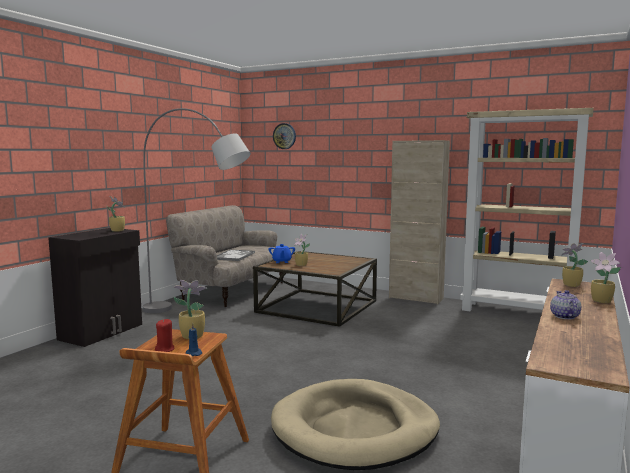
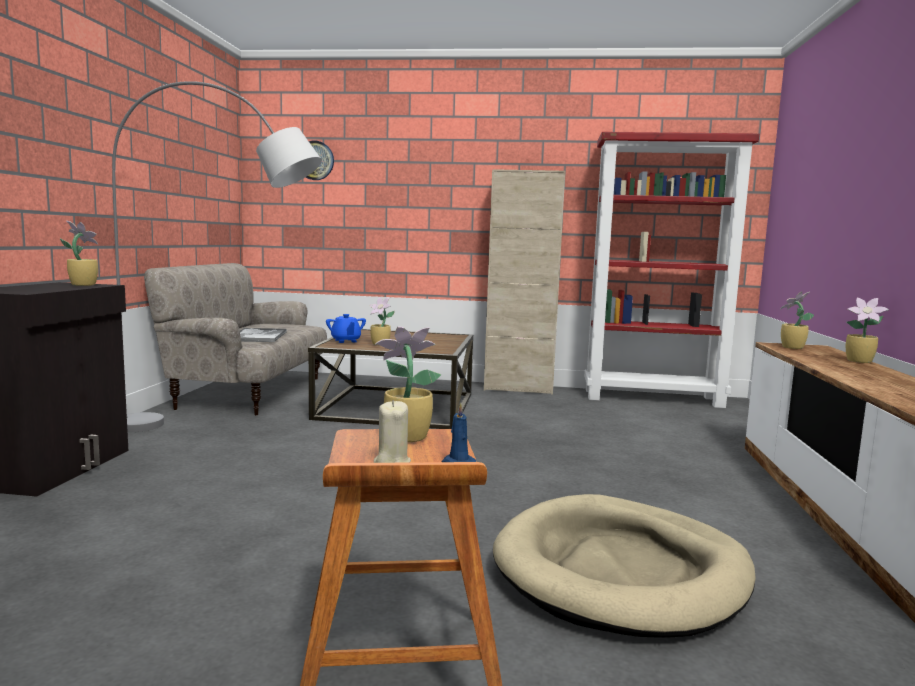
camera: 20 degrees left, 0 degrees up
(165, 349) = (391, 462): red candle -> beige candle
(517, 312) = (653, 398): beige bookcase -> red bookcase
(564, 316) = (861, 378): teapot -> none

